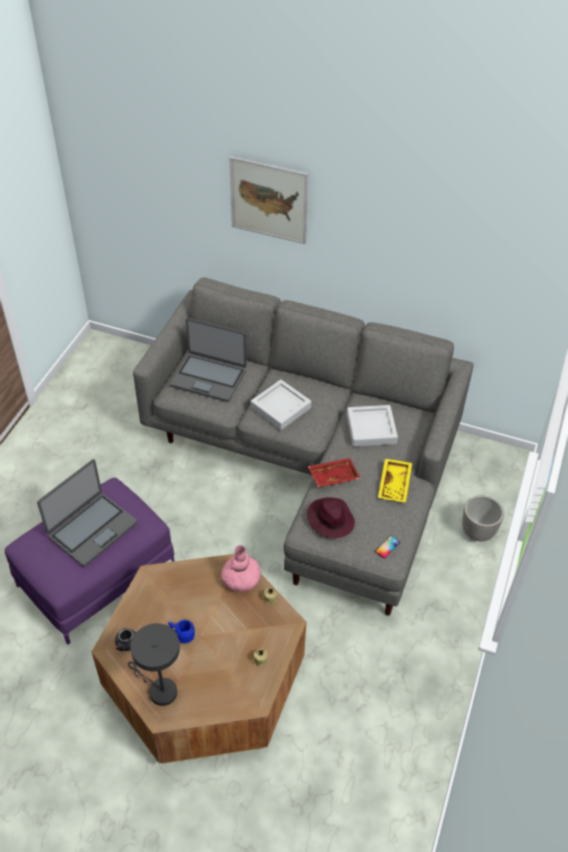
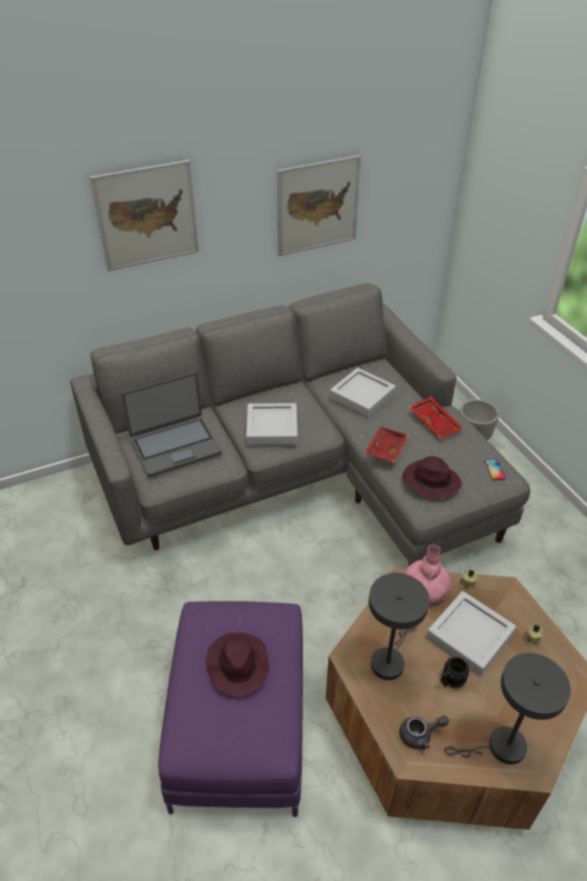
camera: 45 degrees left, 5 degrees down
(92, 529) = (237, 665): laptop -> purple hat
(167, 596) = (389, 660): none -> grey table lamp
(182, 636) = (450, 681): blue mug -> black mug
(227, 625) = (469, 636): none -> grey tray
(395, 484) = (435, 422): yellow tray -> red tray
(420, 254) = (318, 206): none -> picture

